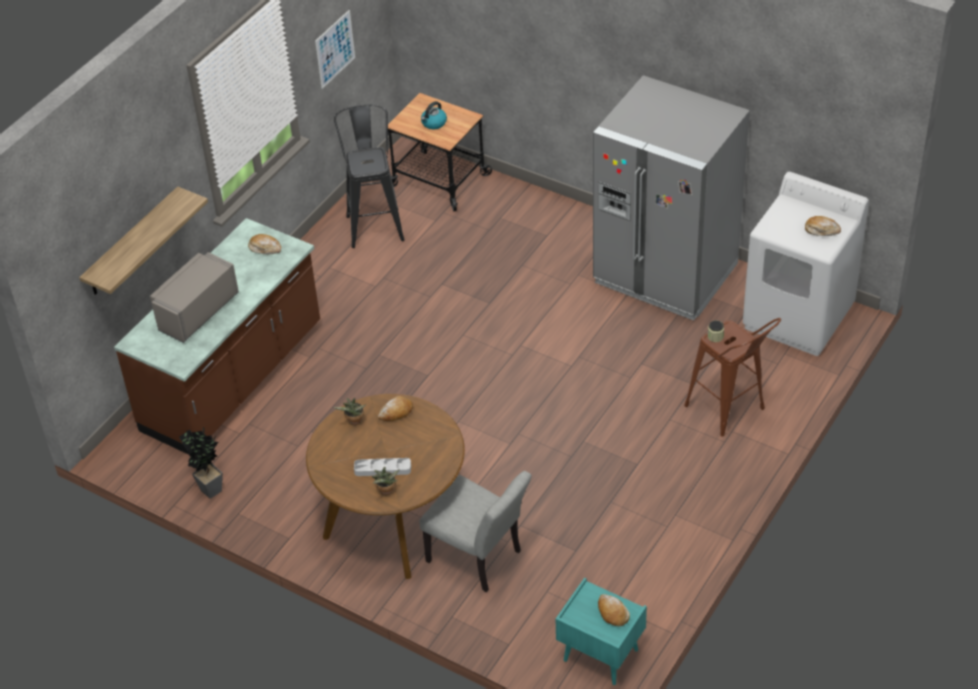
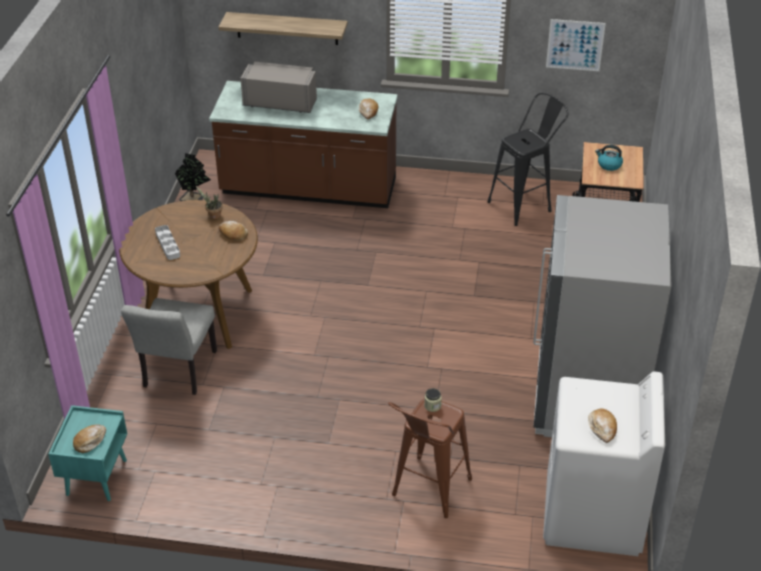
camera: 65 degrees right, 5 degrees down
(386, 492) = (144, 253): potted plant -> none

